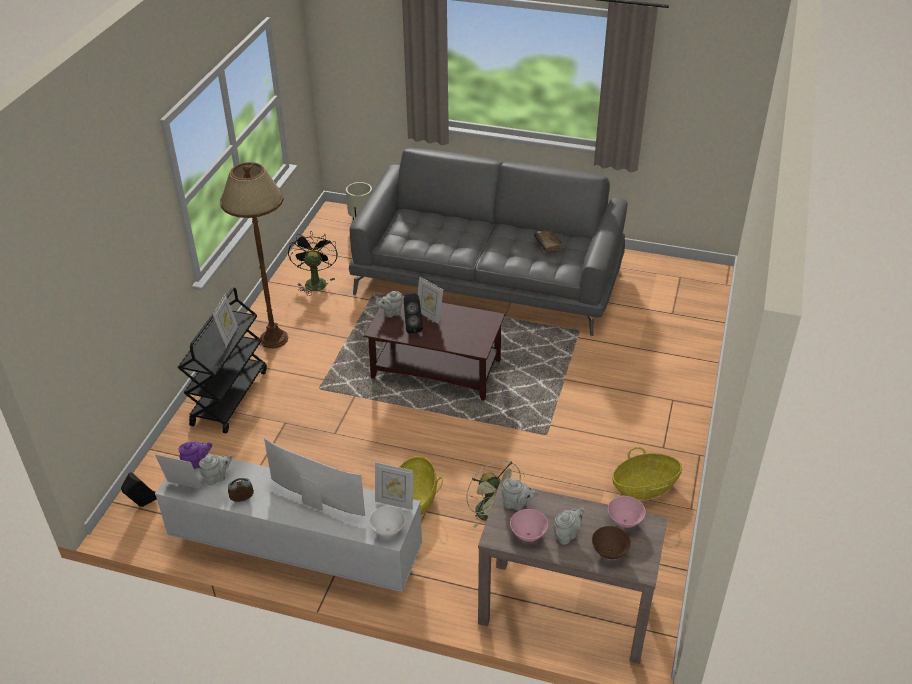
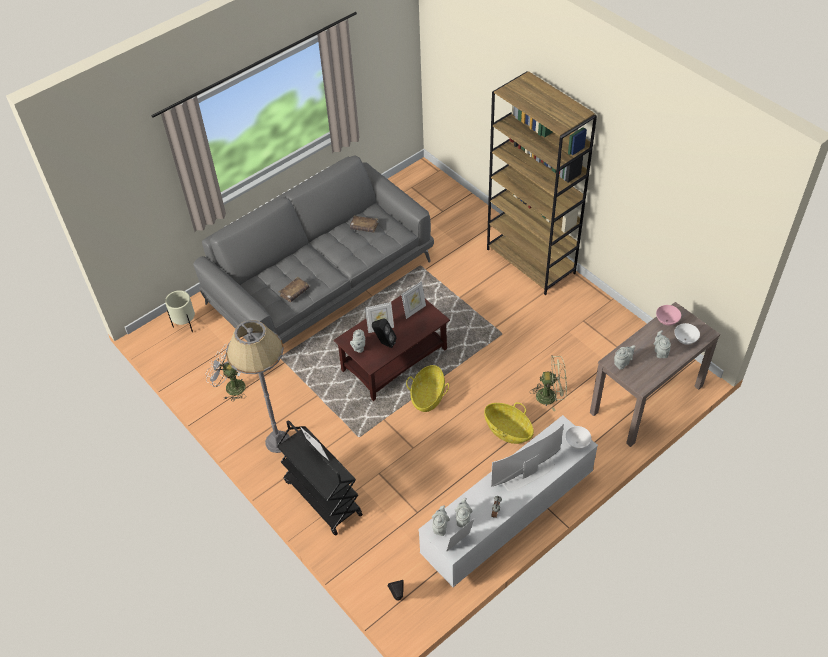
camera: 55 degrees left, 10 degrees up
(197, 463) = (440, 527): purple teapot -> grey teapot
(273, 338) = (277, 442): brown floor lamp -> grey floor lamp
(315, 282) = (231, 386): black fan -> white fan
(395, 502) = (555, 428): picture frame -> picture frame (414, 310)
(420, 241) = (294, 292): none -> brown book
(528, 534) = (649, 369): pink bowl -> none
(609, 552) = (685, 340): brown bowl -> white bowl
(644, 486) = (579, 311): basket -> basket (428, 396)
(677, 413) = (531, 261): none -> brown bookcase

